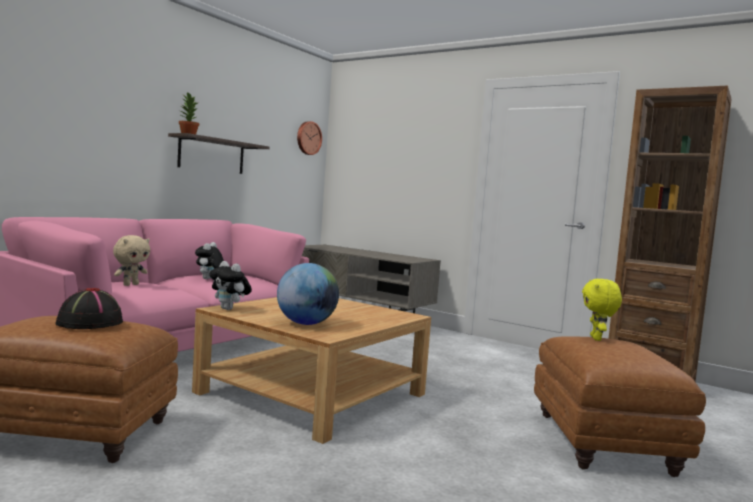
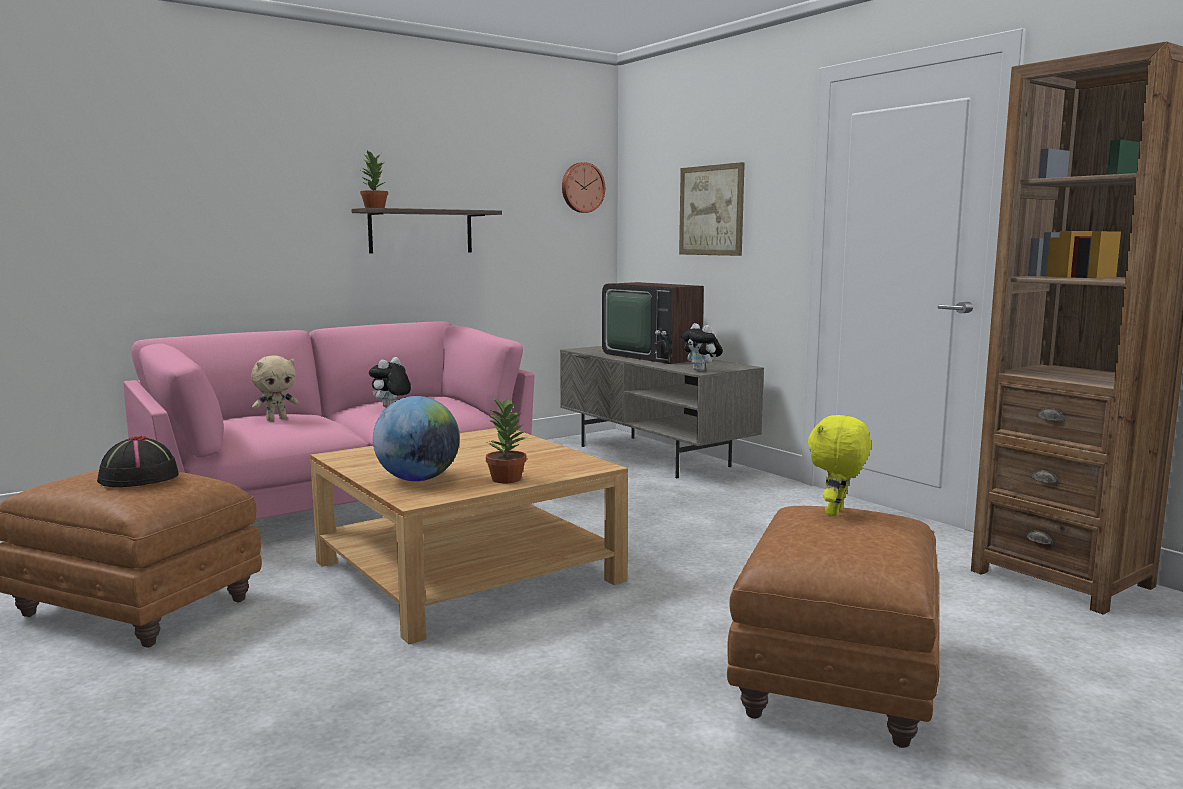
camera: 20 degrees right, 5 degrees up
(229, 309) = (350, 455): plush toy -> plush toy (701, 371)
(362, 251) = (654, 356): none -> television
(366, 323) = (506, 479): none -> potted plant
(402, 160) = (711, 210): none -> picture

